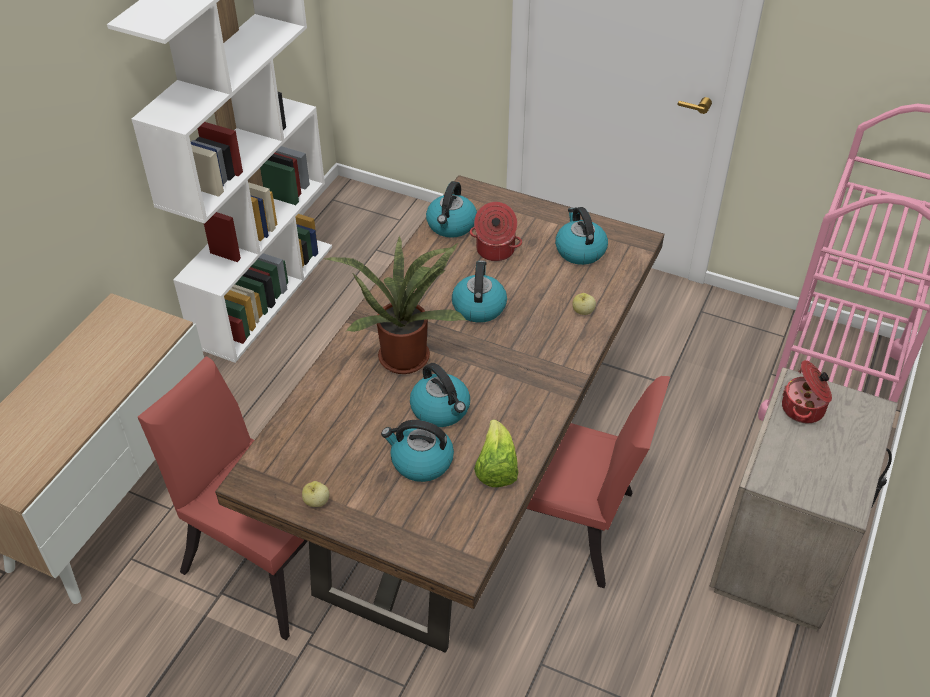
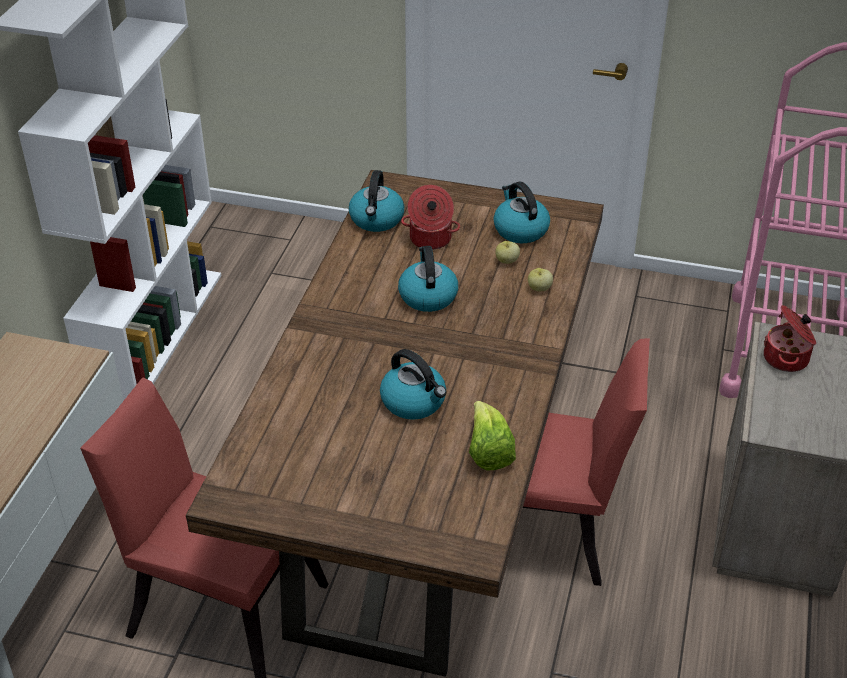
camera: 10 degrees left, 5 degrees down
(316, 502) = (302, 511): apple -> apple (506, 261)
(405, 354) = (360, 351): potted plant -> none
(420, 461) = (406, 456): kettle -> none

